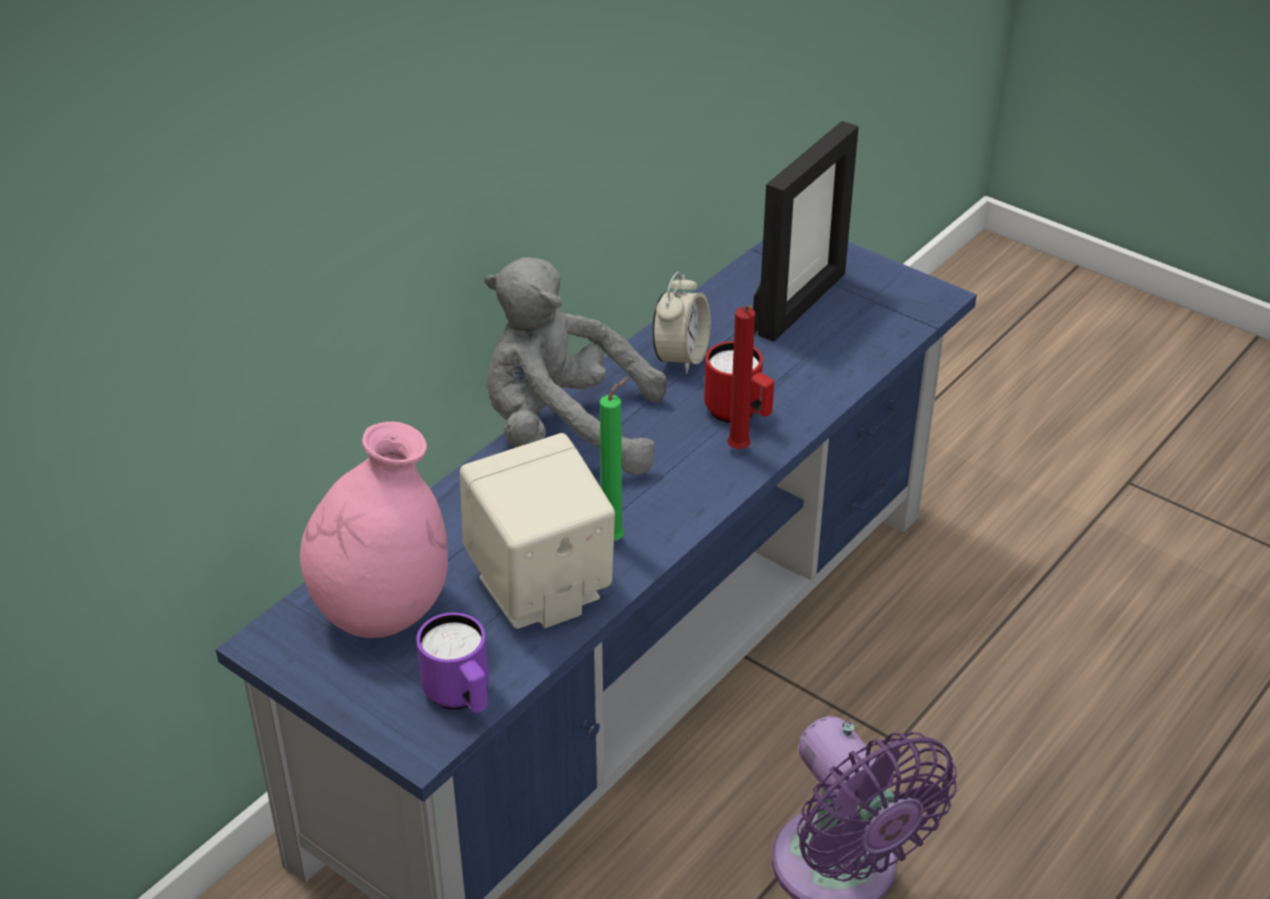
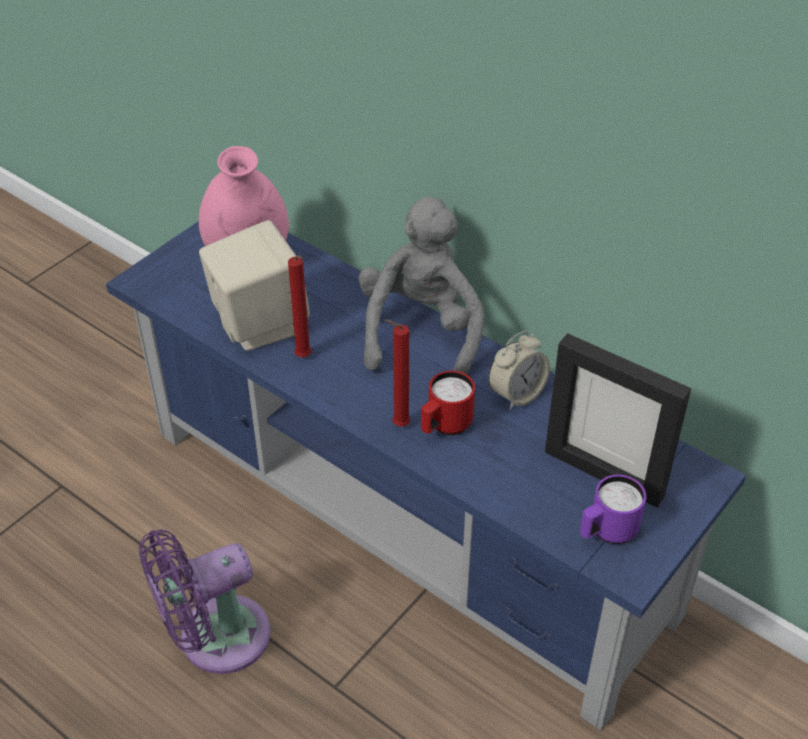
camera: 90 degrees right, 5 degrees up
(461, 698) = (170, 294): purple mug -> purple mug (606, 532)
(615, 539) = (304, 358): green candle -> red candle
(681, 357) = (516, 394): alarm clock -> alarm clock turned 60 degrees counterclockwise

